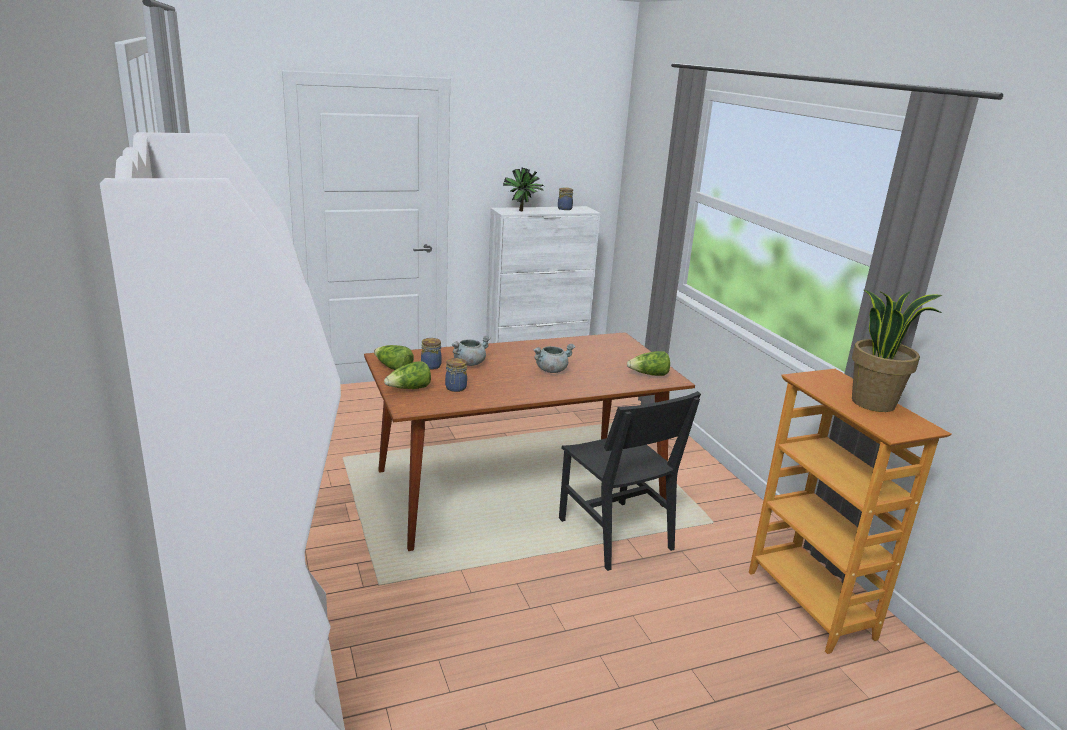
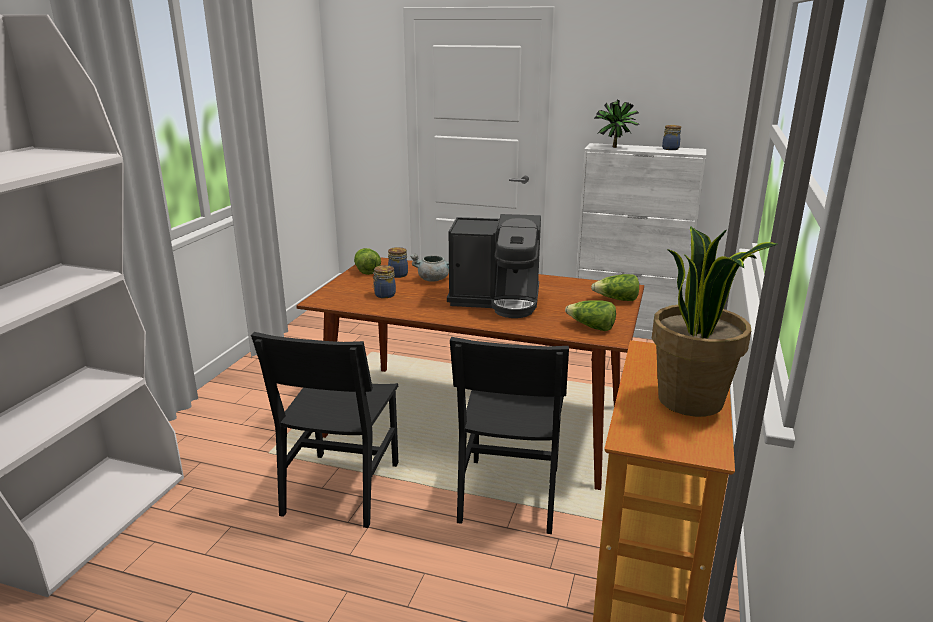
camera: 40 degrees right, 0 degrees up
(409, 389) = (348, 287): lettuce -> lettuce (616, 299)
(488, 585) = (341, 488): none -> black chair
(551, 370) = (496, 300): grey cooking pot -> coffee machine

